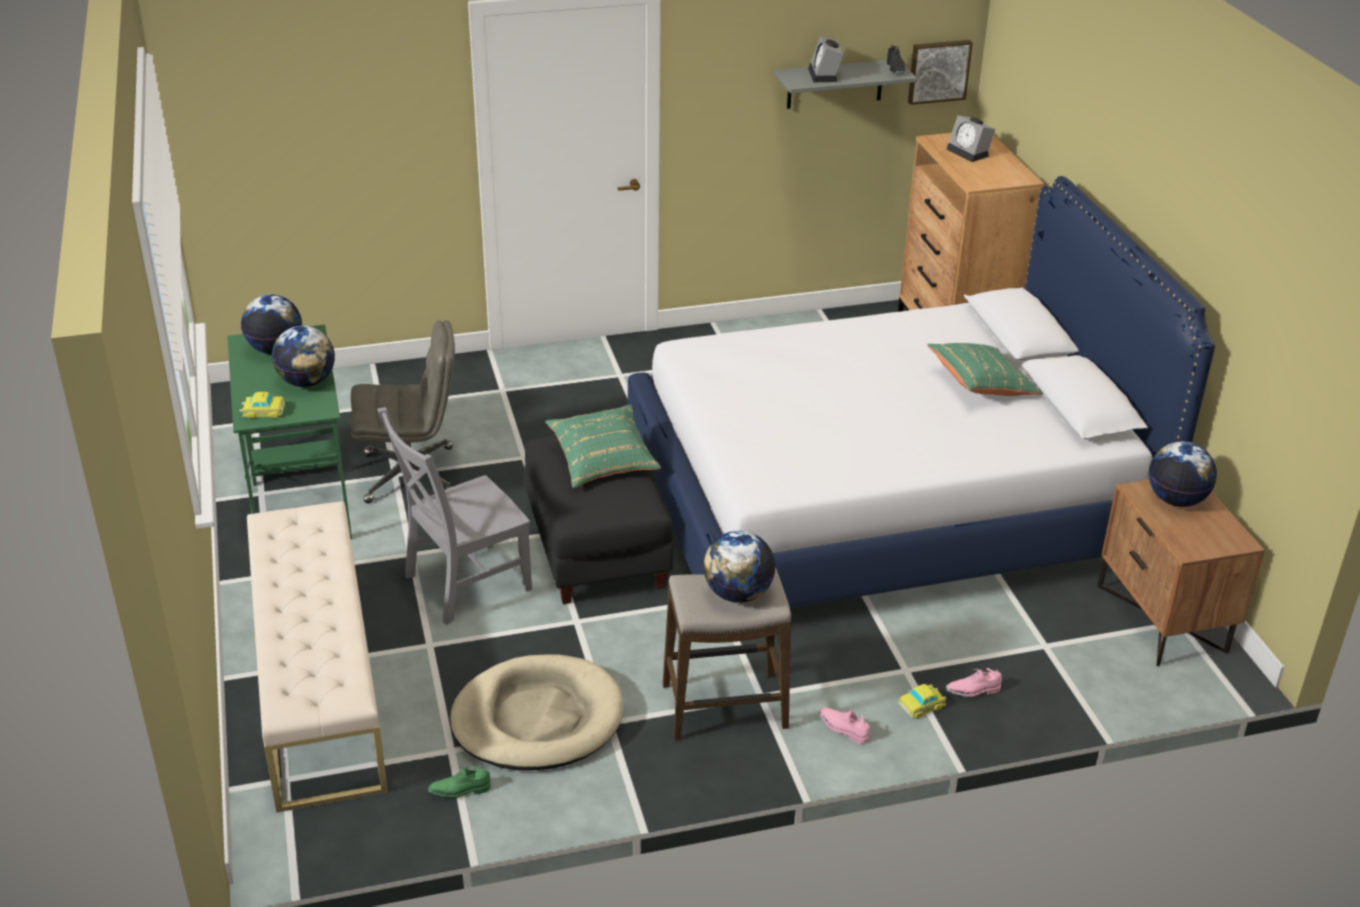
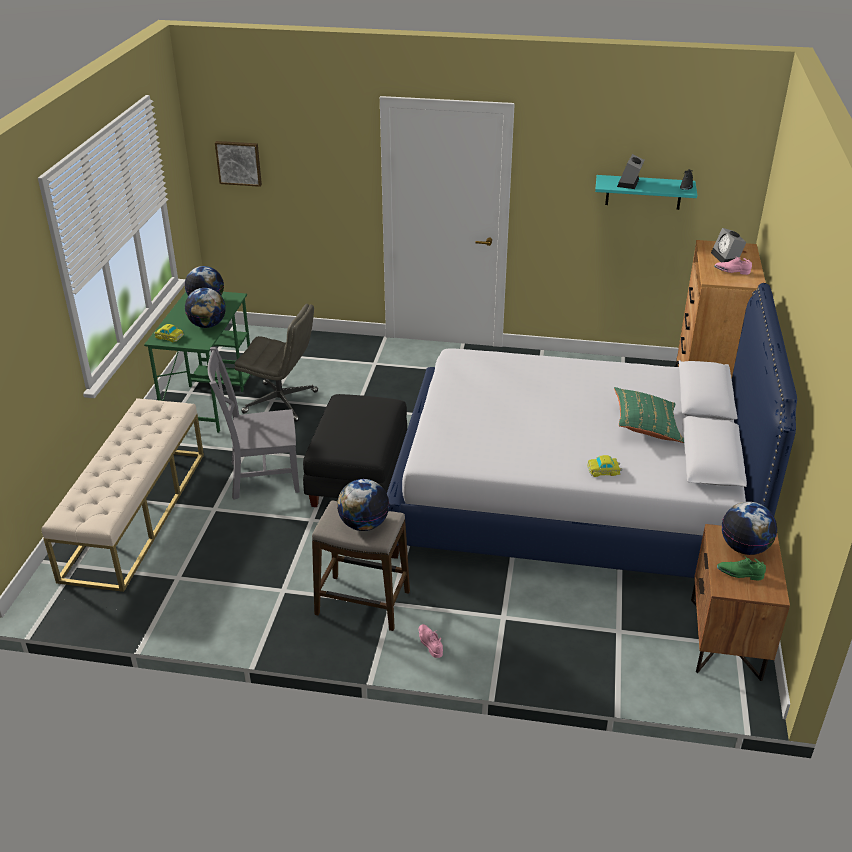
camera: 25 degrees right, 0 degrees up
(460, 791) = (164, 604): green shoe -> green shoe (739, 574)
(537, 719) = (242, 574): beige dog bed -> none
(602, 461) = (365, 417): green pillow -> none
(835, 84) = (643, 192): grey shelf -> turquoise shelf
(922, 705) = (497, 645): toy car -> toy car (604, 470)
(938, 71) = (728, 194): picture -> picture (239, 163)
(973, 691) = (541, 646): pink shoe -> pink shoe (732, 271)

